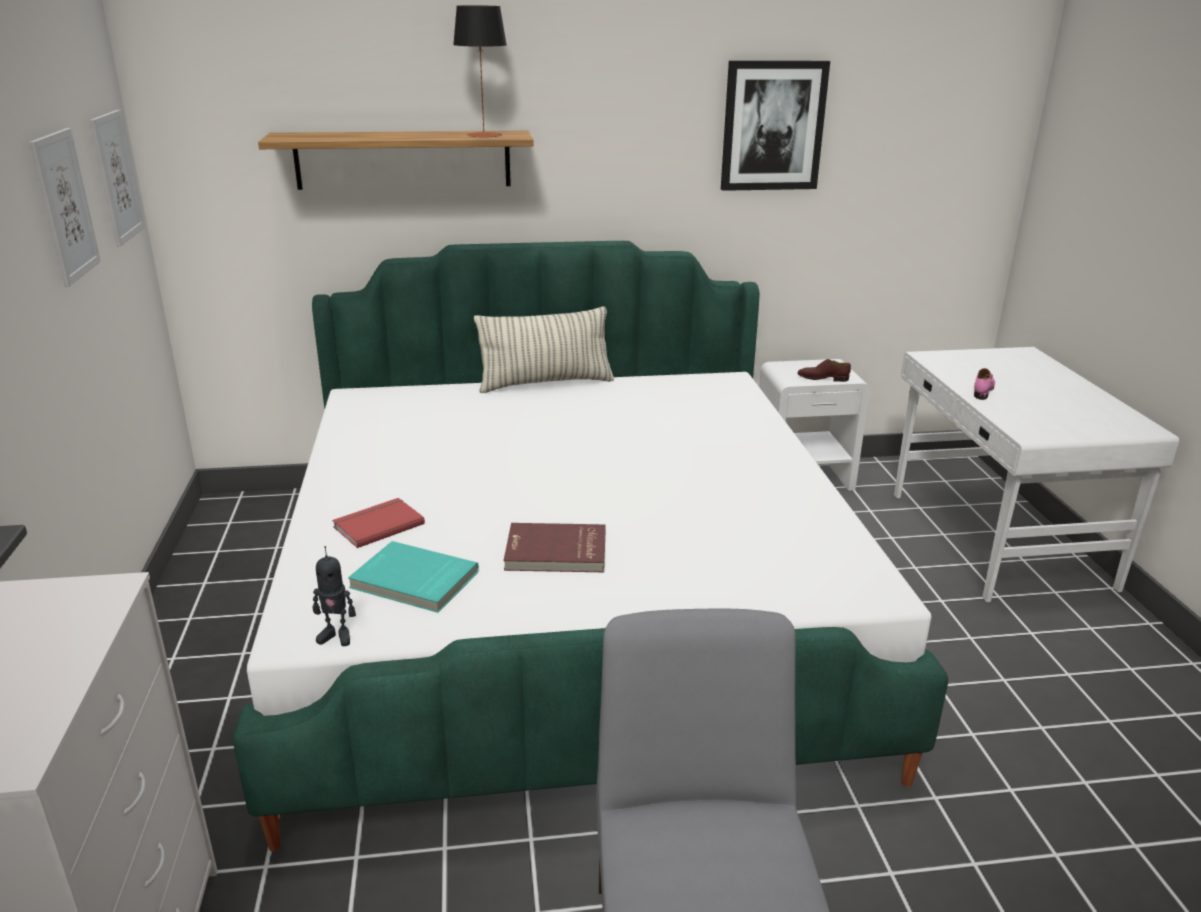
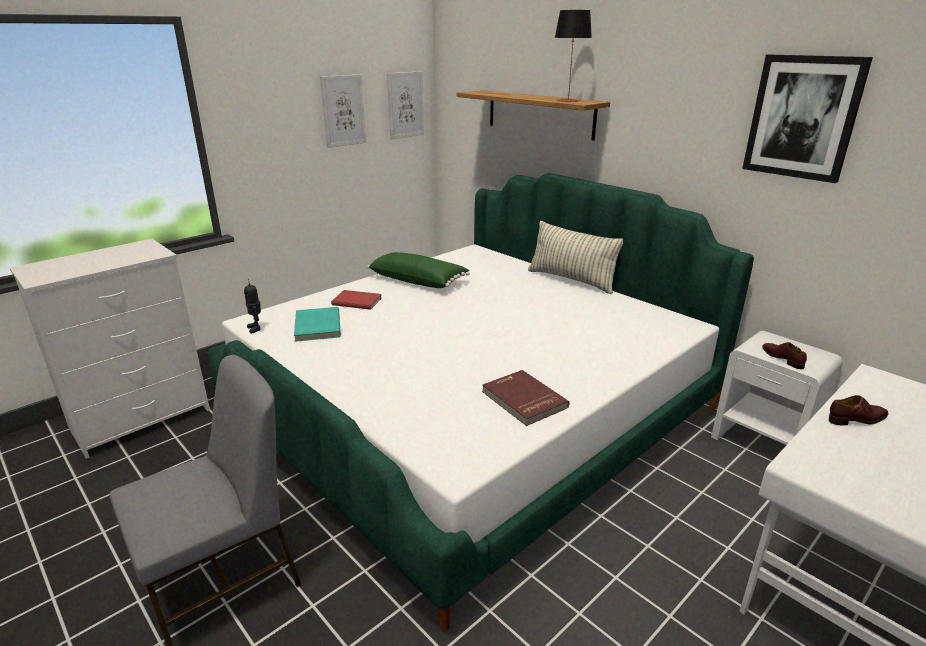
camera: 55 degrees right, 0 degrees up
(387, 462) = (418, 281): none -> green pillow
(556, 552) = (381, 348): red book -> red book (523, 400)
(983, 390) = (857, 419): pink shoe -> brown shoe

